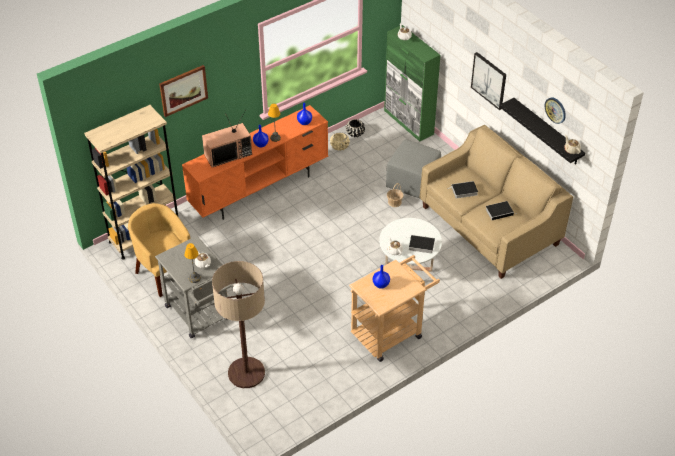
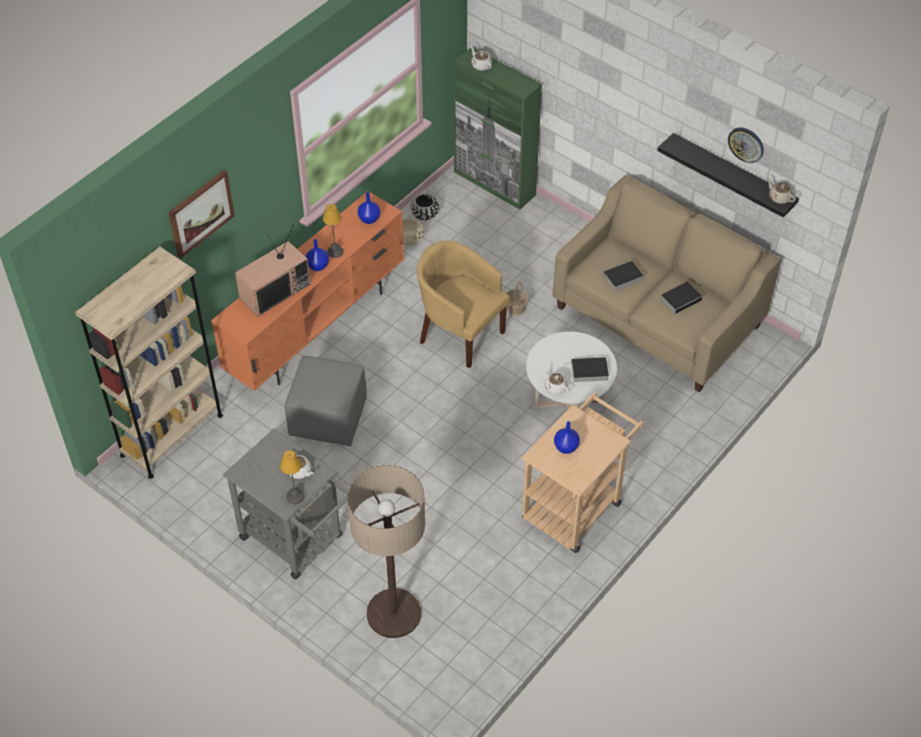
camera: 15 degrees left, 5 degrees up
(165, 272) = (222, 485): yellow armchair -> yellow armchair (460, 334)
(412, 182) = (530, 272): grey ottoman -> grey ottoman (328, 417)
(489, 80) = (629, 112): picture -> none

